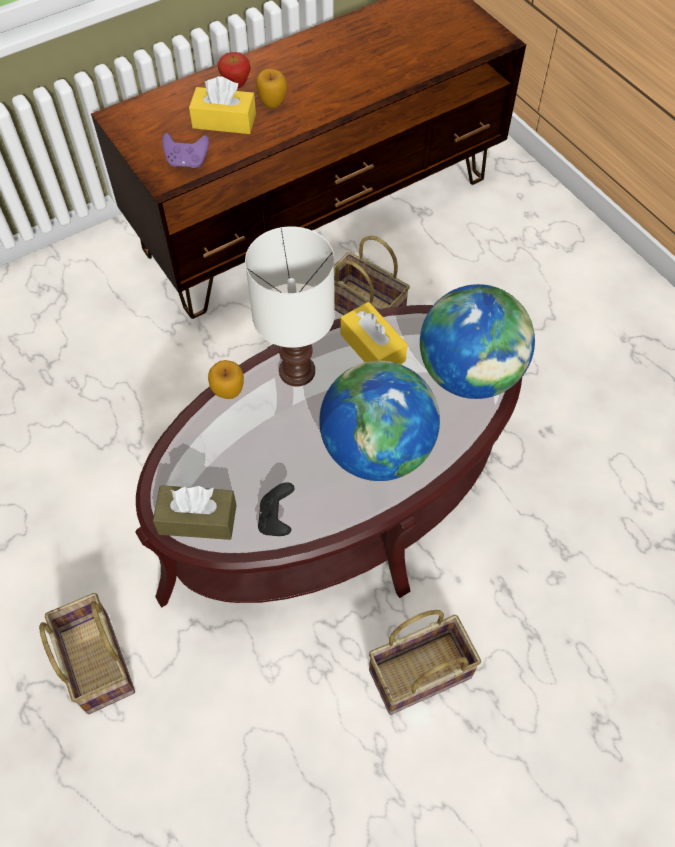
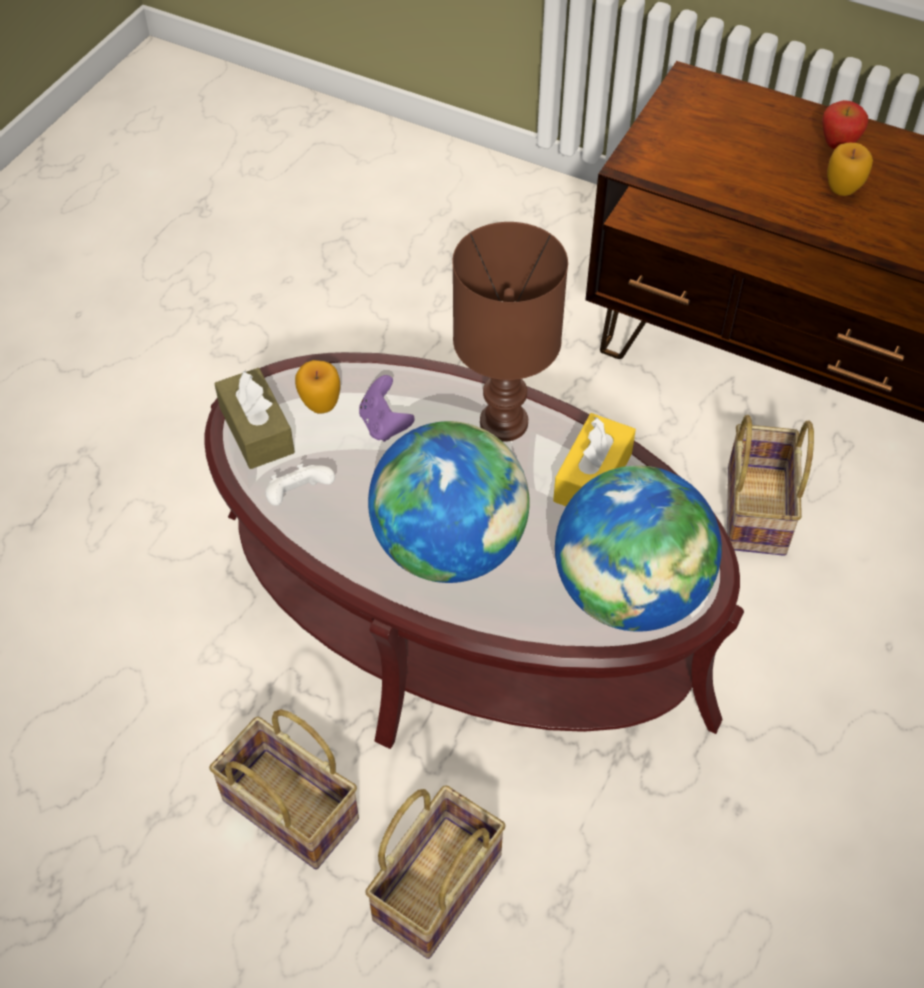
camera: 60 degrees right, 5 degrees down
(95, 661) = (139, 494): basket -> basket (437, 882)
(187, 162) = (679, 165): purple game controller -> purple game controller (385, 424)
(224, 121) = (771, 164): yellow tissue box -> none
(228, 392) = (430, 377): apple -> apple (320, 405)
(276, 519) = (299, 496): black game controller -> white game controller
(295, 371) = (503, 421): white table lamp -> brown table lamp

